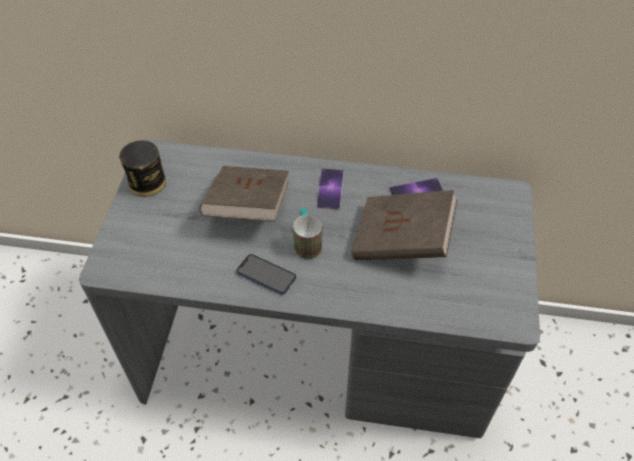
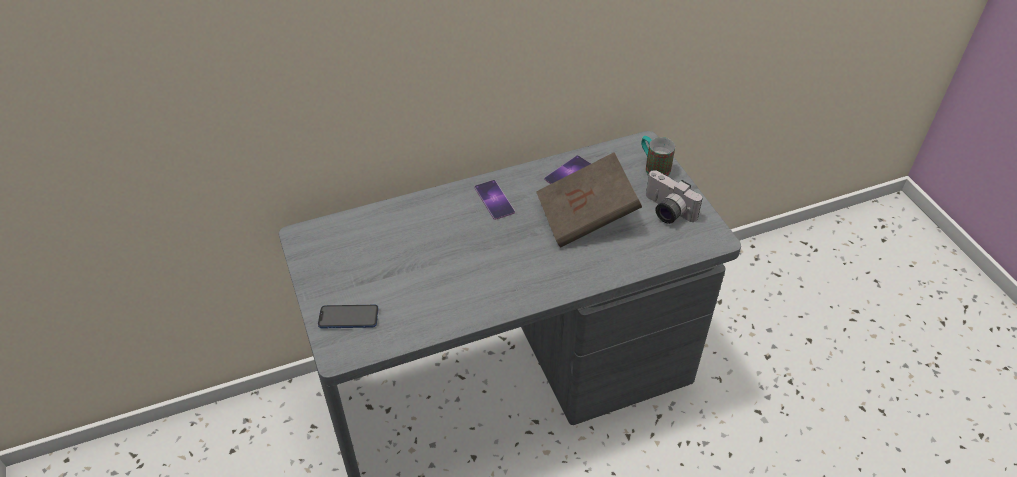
camera: 30 degrees left, 5 degrees down
(147, 182) = (318, 263): can -> none
(248, 208) = (433, 245): brown book -> none
(266, 275) = (493, 292): phone -> phone (348, 317)
(306, 243) = (508, 251): mug -> mug (653, 167)
(484, 270) = (666, 211): none -> camera

